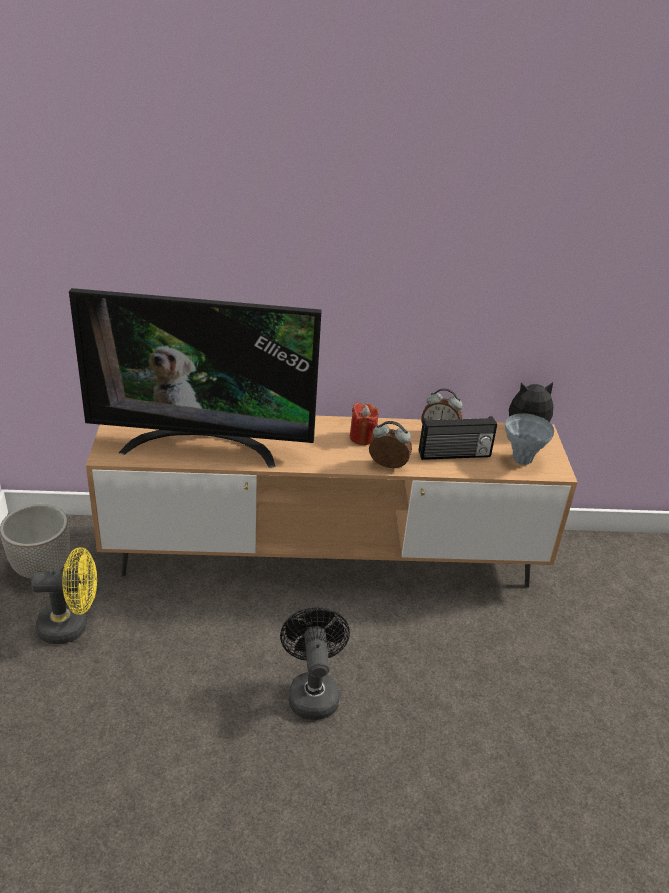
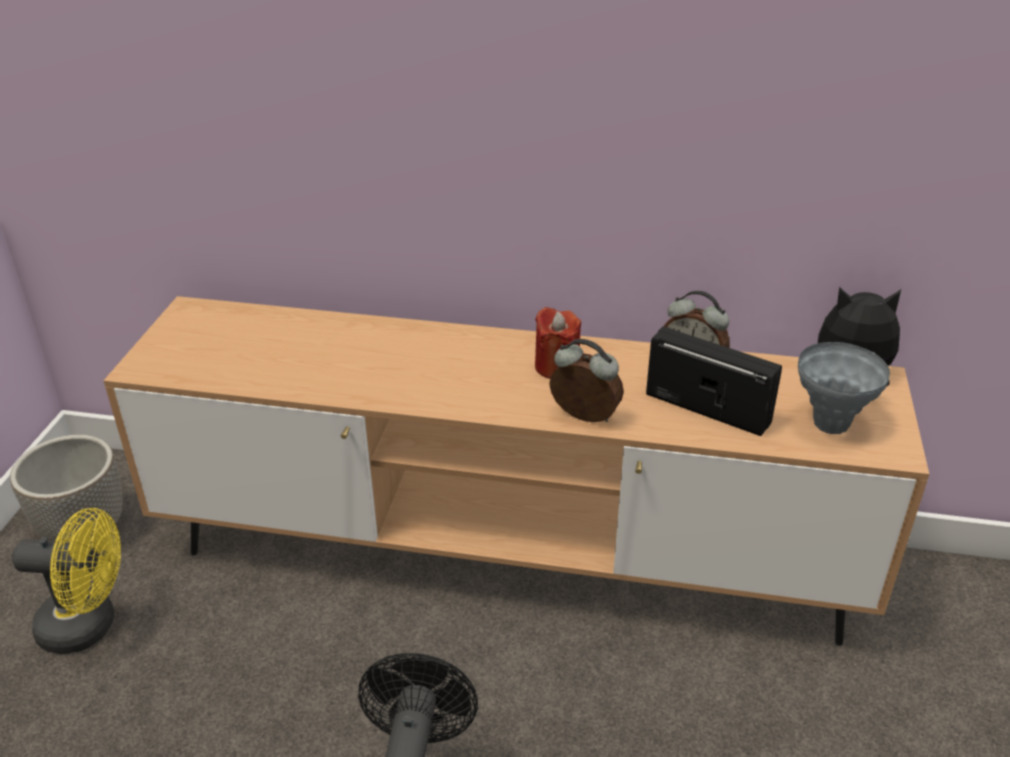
camera: 15 degrees right, 0 degrees up
(202, 444) = (294, 360): television -> none
(454, 455) = (708, 407): radio -> radio turned 150 degrees counterclockwise

